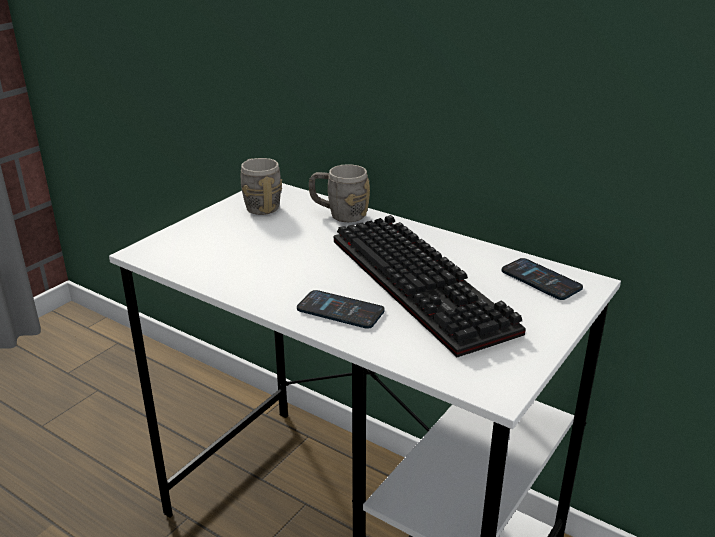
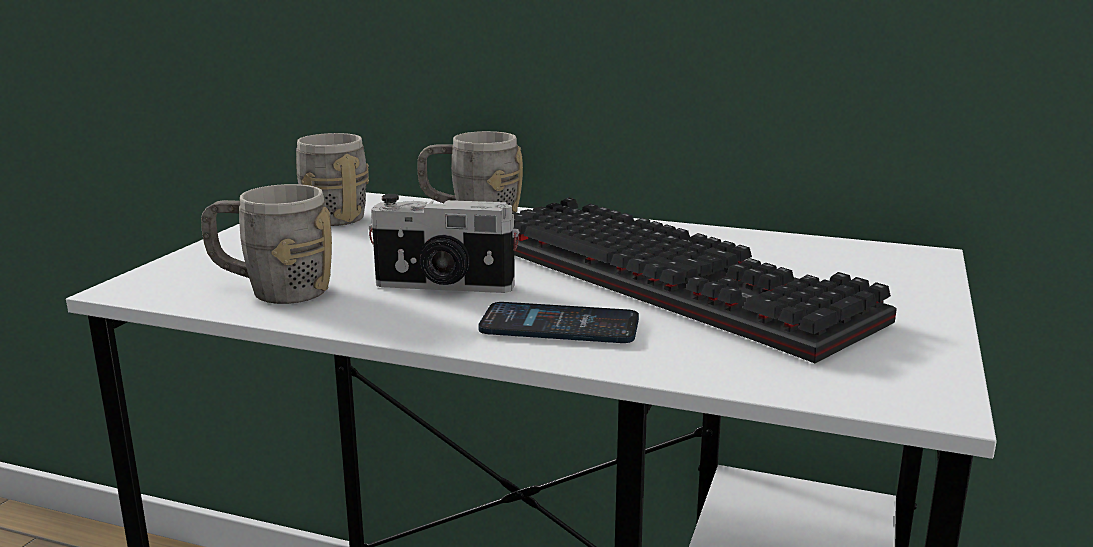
camera: 15 degrees left, 10 degrees down
(208, 264) = (273, 291): none -> grey mug
(296, 272) = (444, 286): none -> camera
(541, 280) = (850, 258): phone -> none

